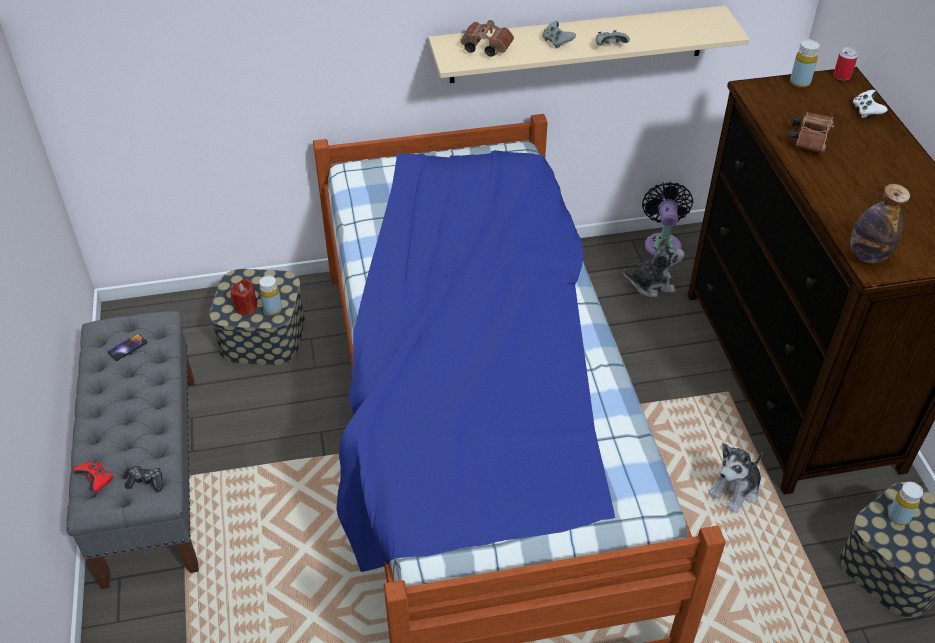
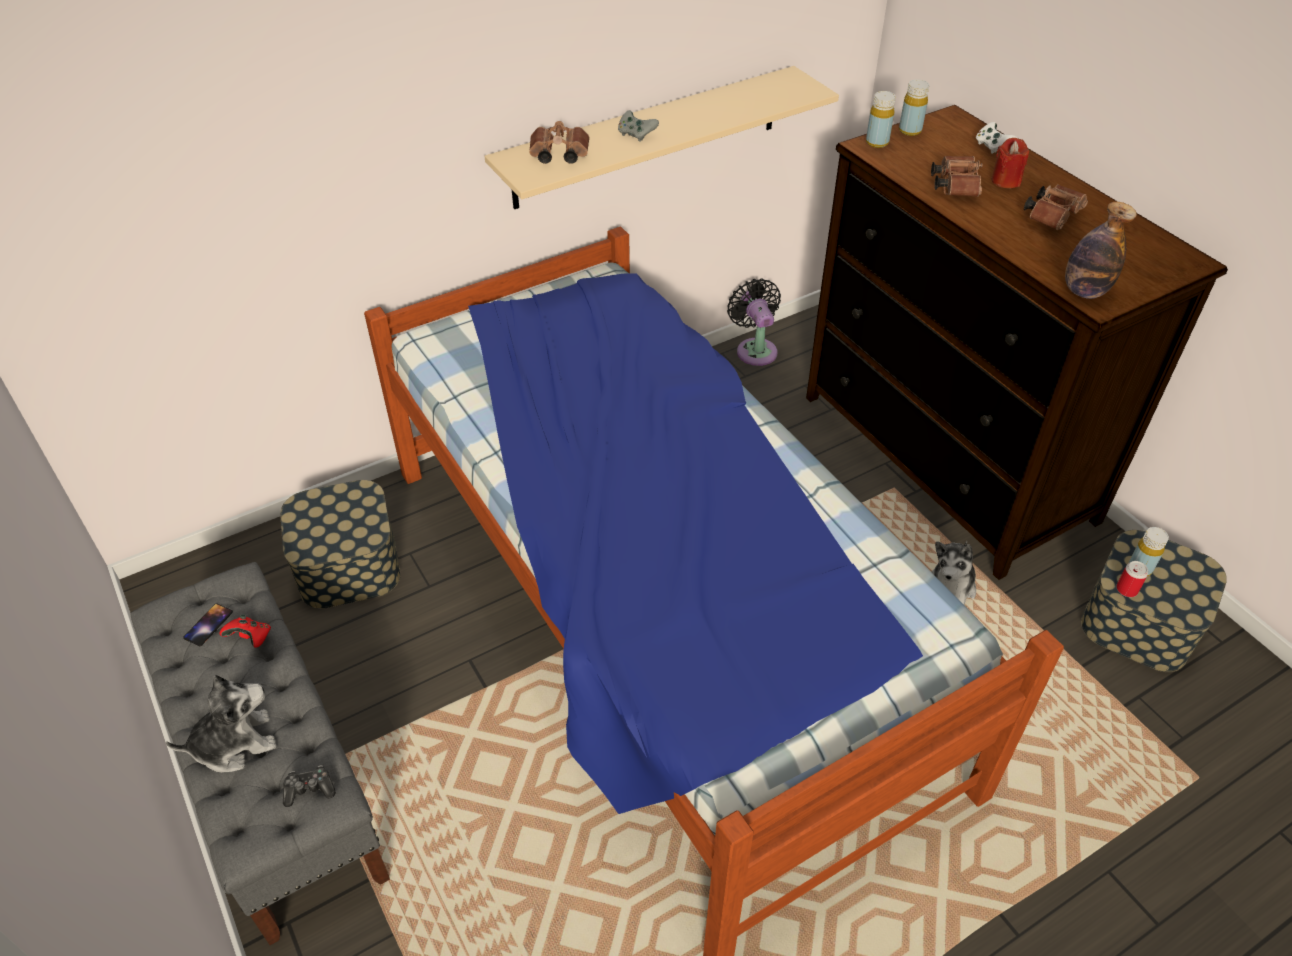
camera: 20 degrees left, 0 degrees up
(97, 481) = (241, 809): red game controller -> red game controller (251, 638)
(246, 307) = (328, 536): red candle -> red candle (1006, 181)
(273, 309) = (363, 529): yellow bottle -> yellow bottle (877, 142)
(610, 46) = (697, 128): grey game controller -> none
(651, 284) = (764, 395): plush toy -> plush toy (235, 743)
(842, 76) = (947, 116): can -> can (1126, 589)
(882, 184) = (1053, 216): none -> brown binoculars

